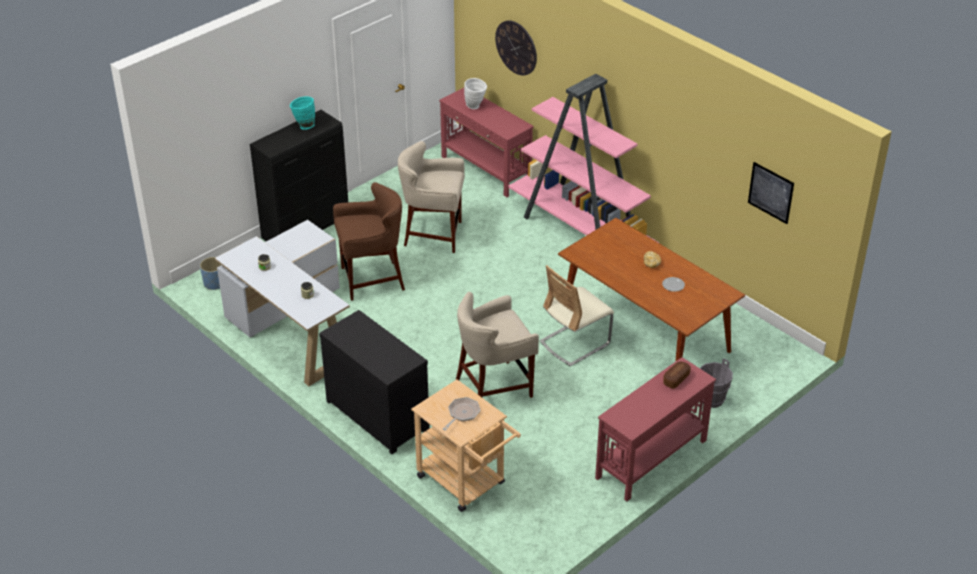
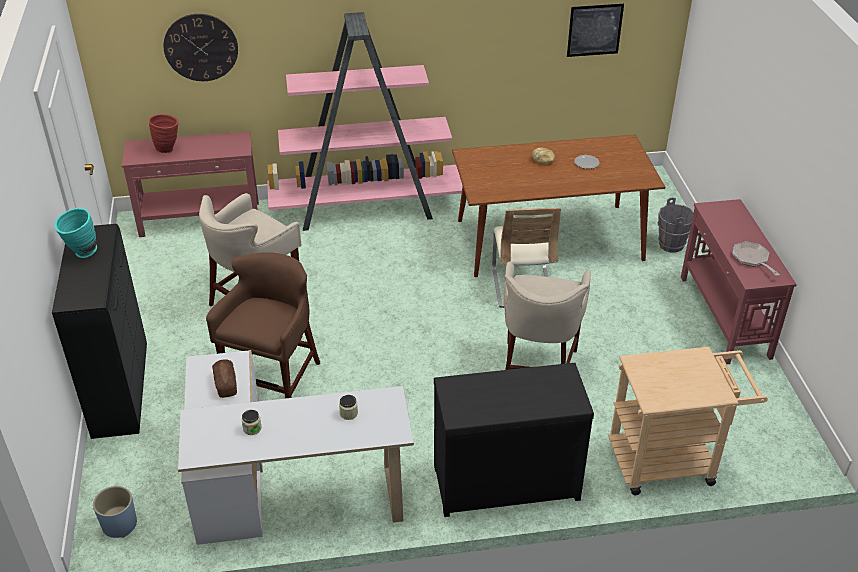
camera: 55 degrees left, 0 degrees up
(462, 414) = (684, 377): frying pan -> frying pan (752, 259)
(475, 106) = (168, 149): white vase -> red vase
(676, 379) = (724, 220): bread -> bread (226, 384)

